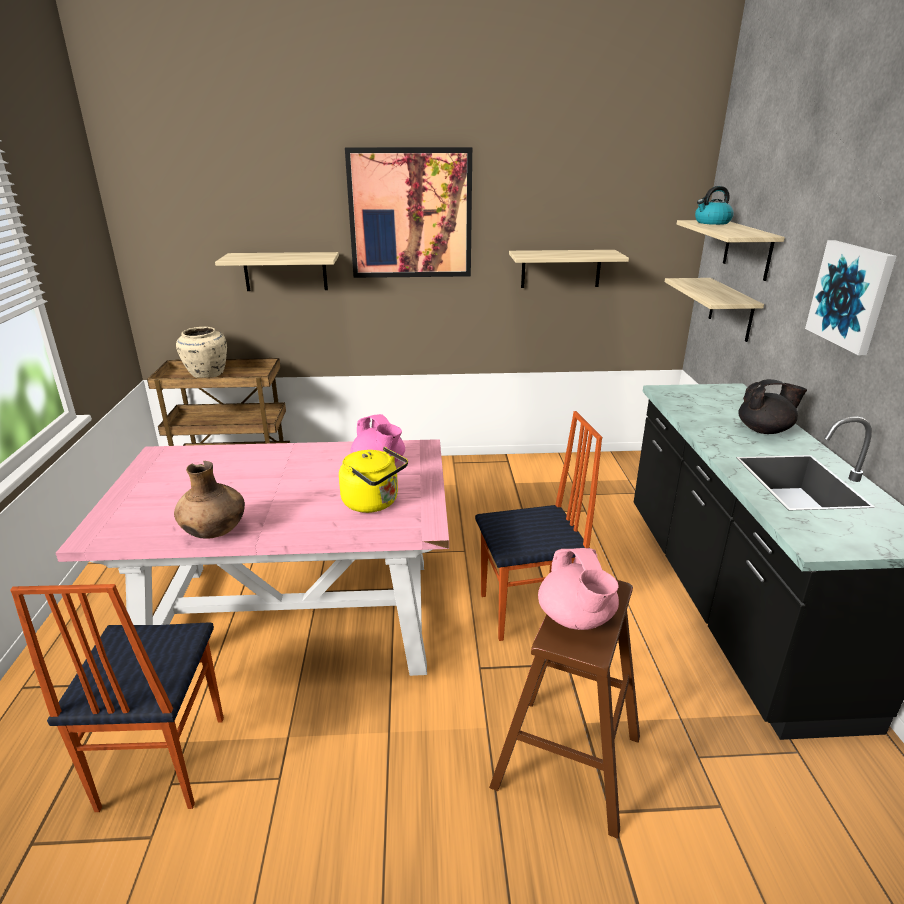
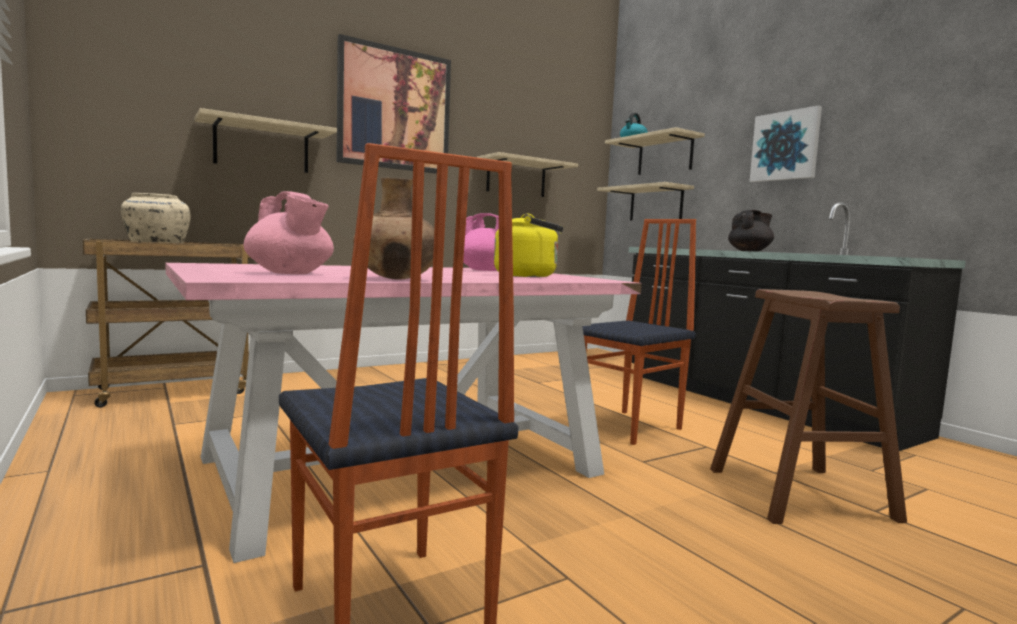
camera: 30 degrees left, 20 degrees down
(576, 618) = (823, 295): pink teapot -> pink teapot (290, 274)

